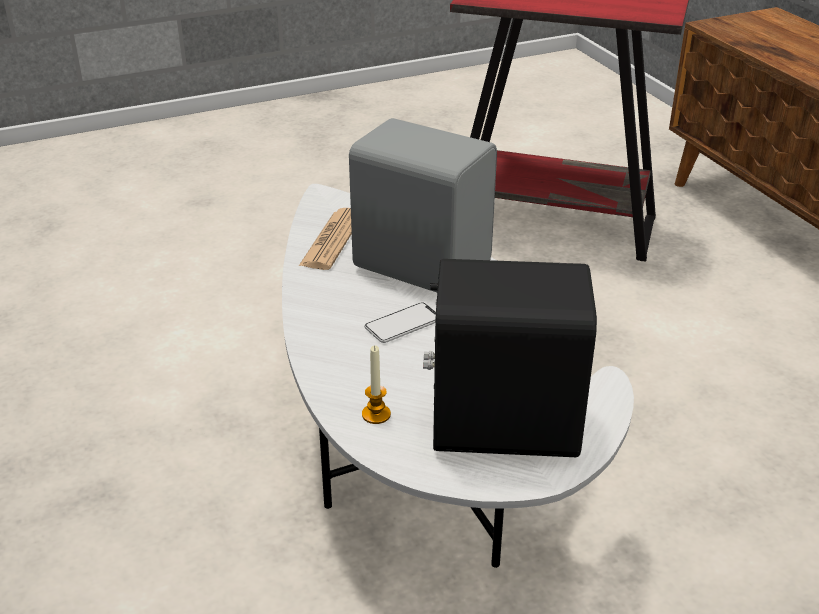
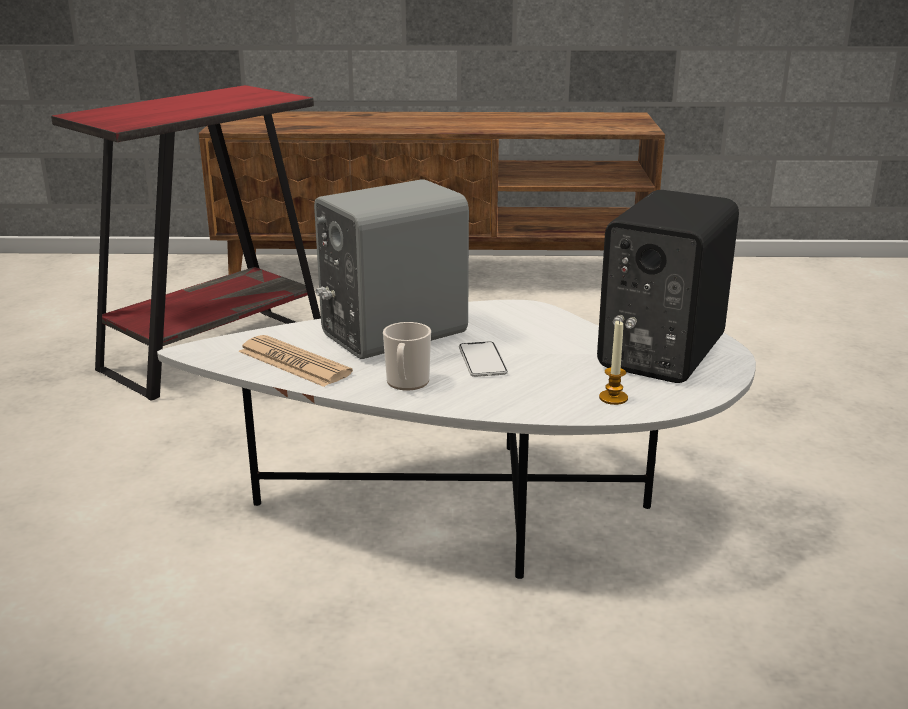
camera: 65 degrees left, 10 degrees down
(330, 299) = (406, 383): none -> mug

